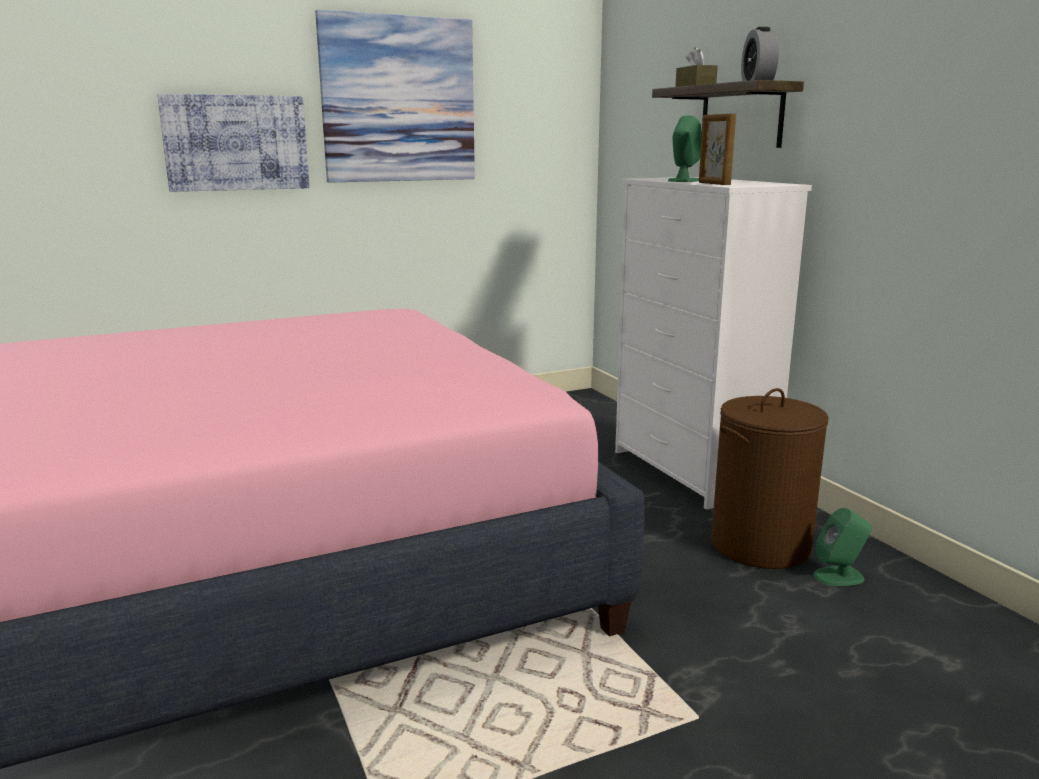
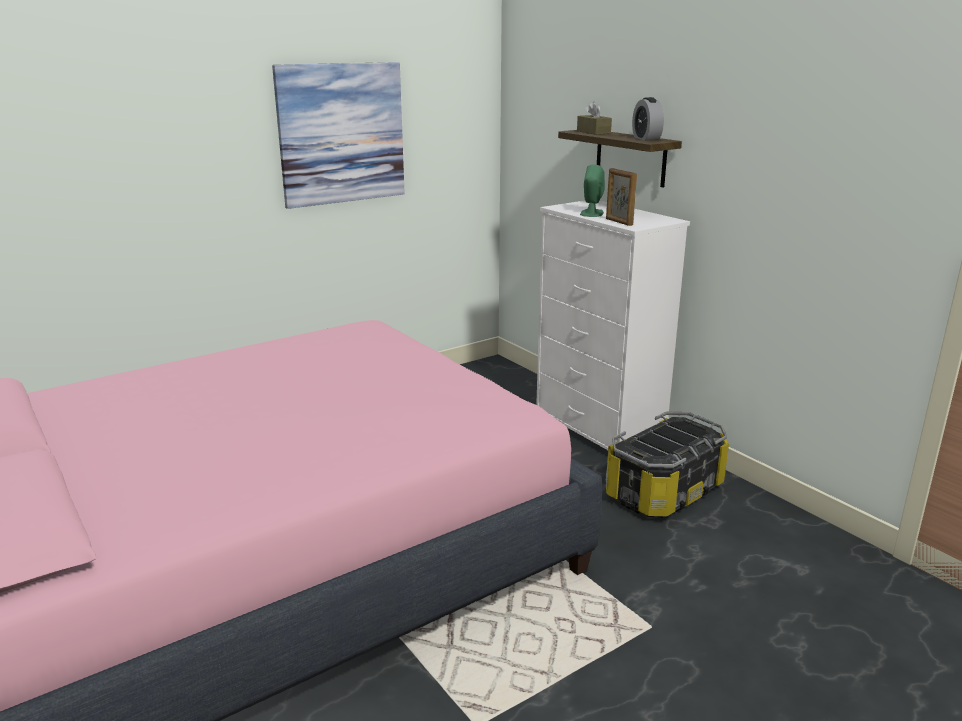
camera: 10 degrees left, 5 degrees up
(236, 143) = (210, 182): picture -> none
(761, 545) = (663, 491): brown laundry basket -> storage box
(839, 576) = (721, 511): green speaker -> none

